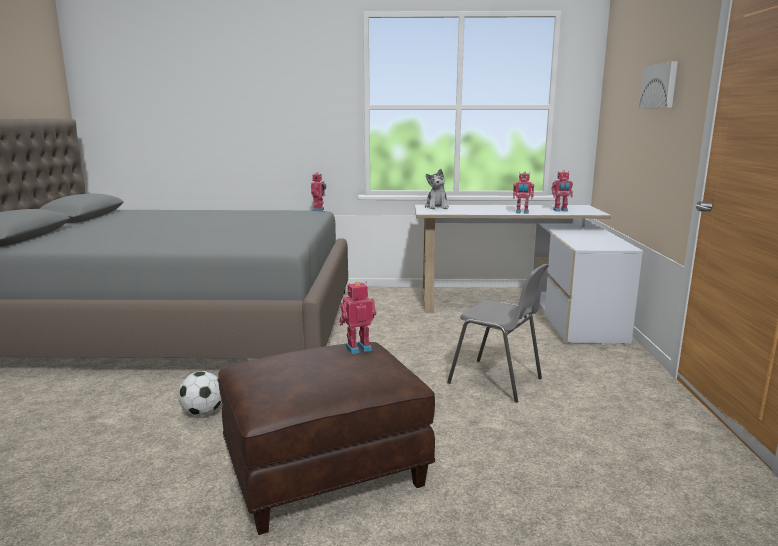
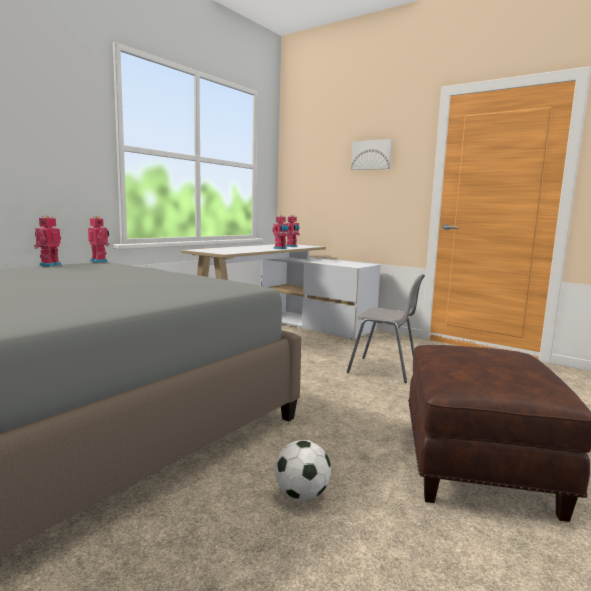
camera: 55 degrees left, 5 degrees down
(357, 348) = (454, 345): toy robot -> toy robot (49, 265)
(437, 207) = (210, 250): plush toy -> none
(497, 381) = (384, 370): grey chair -> grey chair turned 45 degrees clockwise

